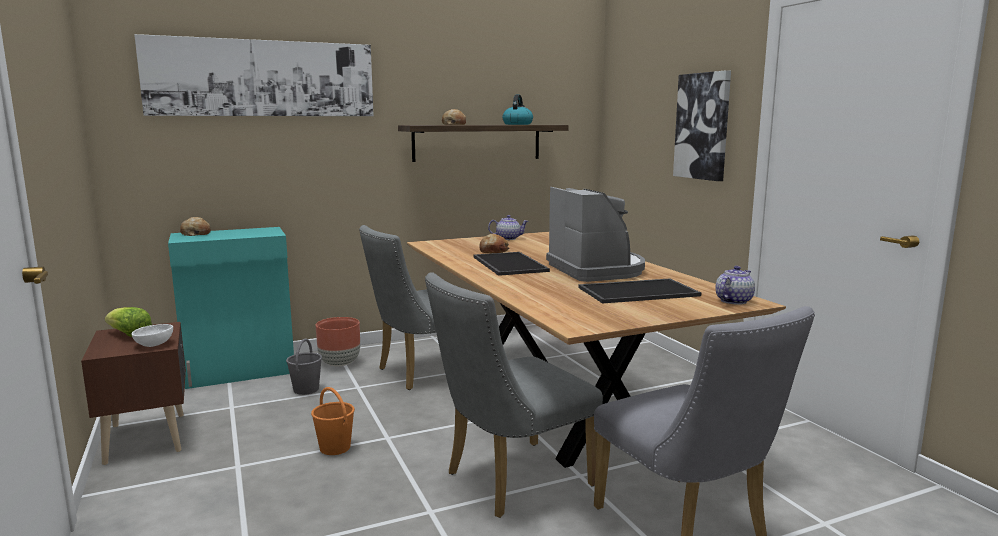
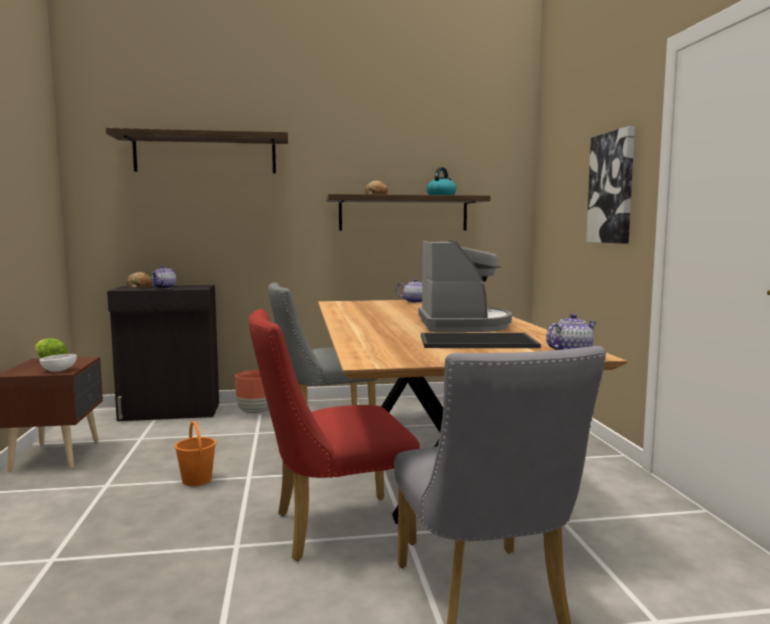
camera: 15 degrees right, 5 degrees down
(230, 235) = (164, 288): none -> teapot
(241, 372) = (170, 412): turquoise cabinet -> black cabinet
(262, 78) = (205, 154): picture -> shelf
(306, 389) = (211, 430): grey bucket -> none
(493, 251) = (385, 309): bread -> none
(508, 264) = (382, 318): tray -> none
(509, 481) = (331, 529): grey chair -> red chair

